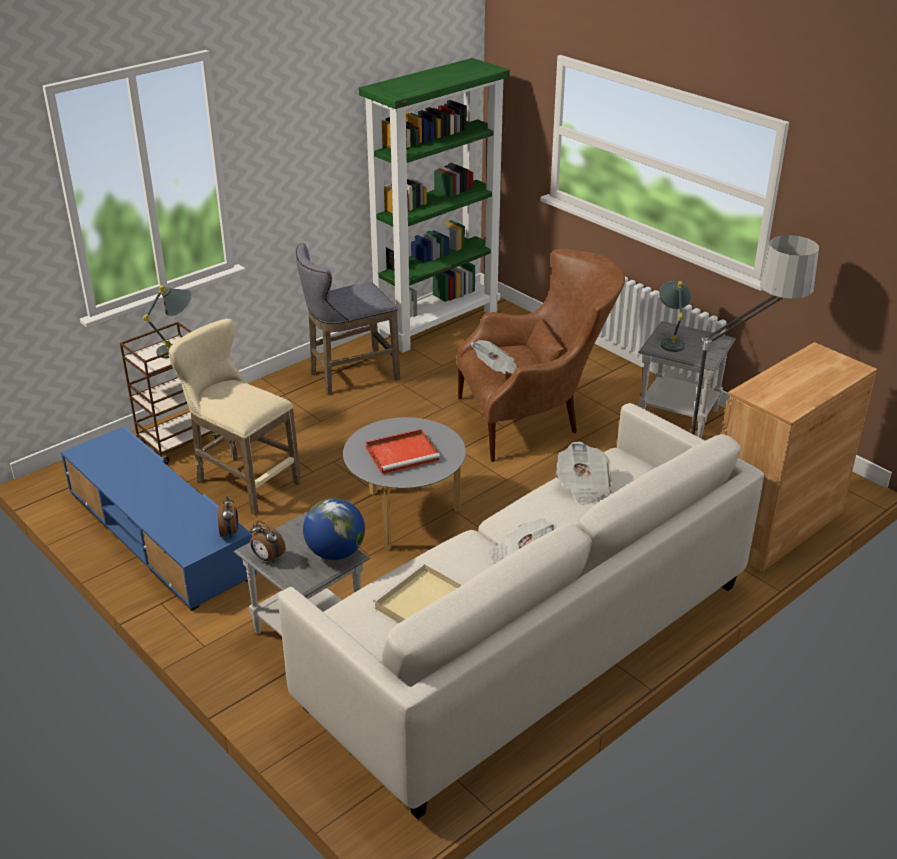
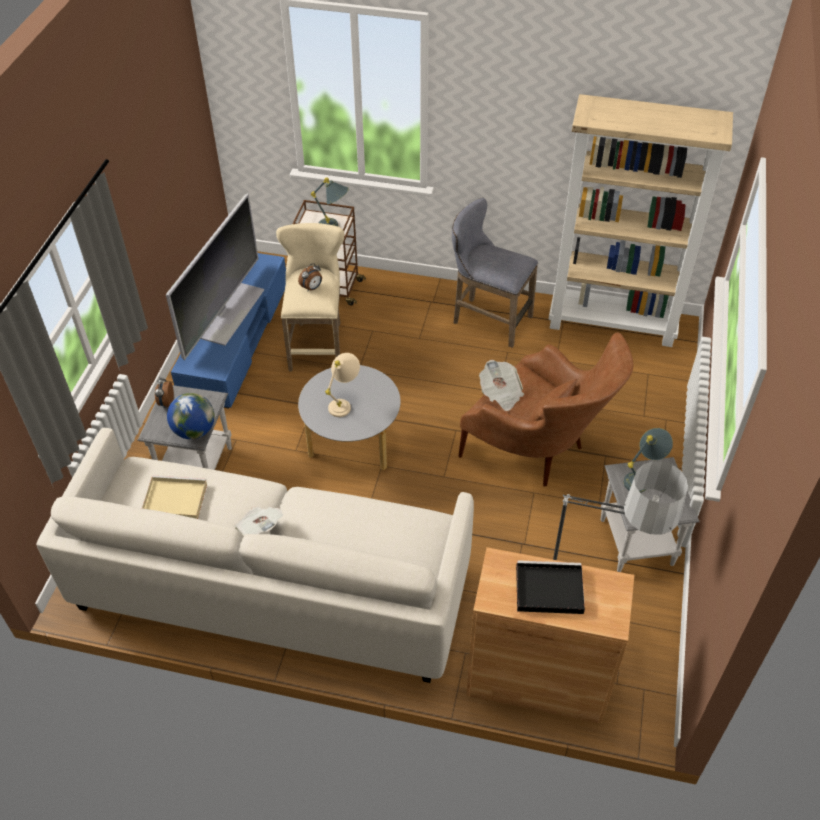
camera: 55 degrees right, 15 degrees up
(156, 491) = (231, 313): none -> television
(230, 532) = (218, 371): alarm clock -> alarm clock (312, 288)
(403, 454) = (344, 403): red tray -> beige table lamp
(437, 323) = (613, 323): green bookcase -> beige bookcase
(583, 487) = (371, 521): newspaper -> none
(799, 381) = (547, 589): none -> black tray

